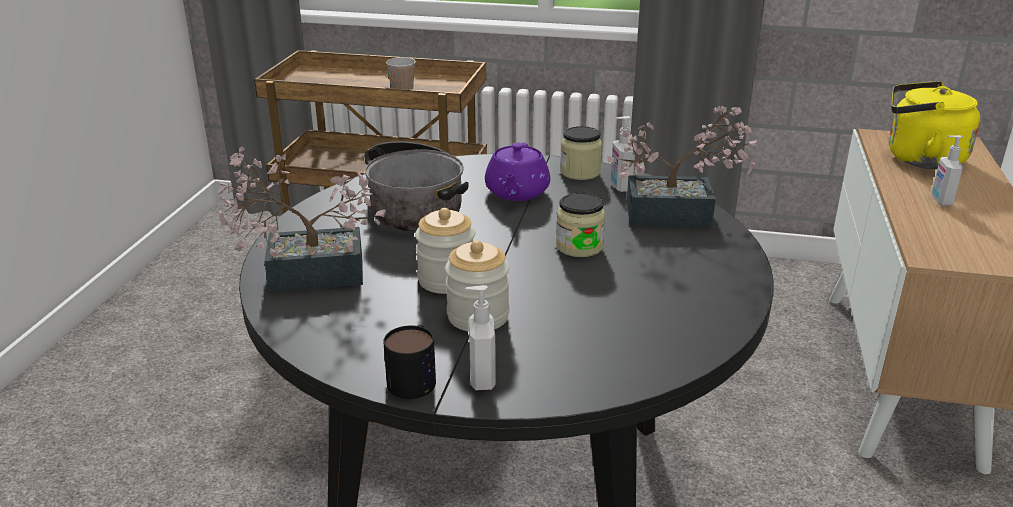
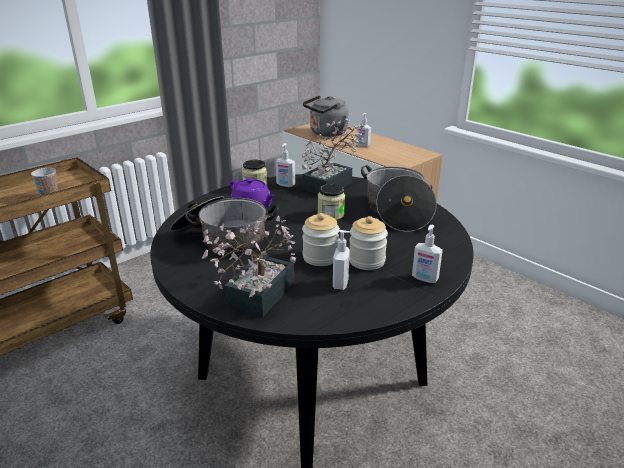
camera: 55 degrees left, 0 degrees up
(394, 317) = (341, 284): none -> soap dispenser
(414, 376) = (405, 296): mug -> none
(673, 292) = (396, 211): none -> cooking pot
(919, 159) = (326, 133): yellow kettle -> grey kettle

